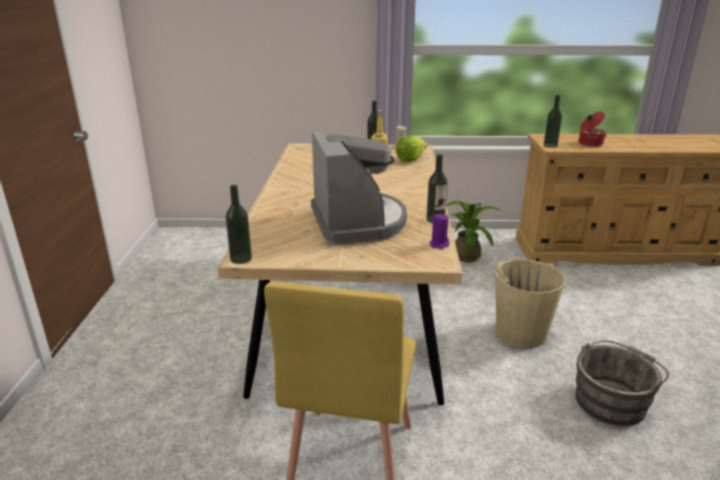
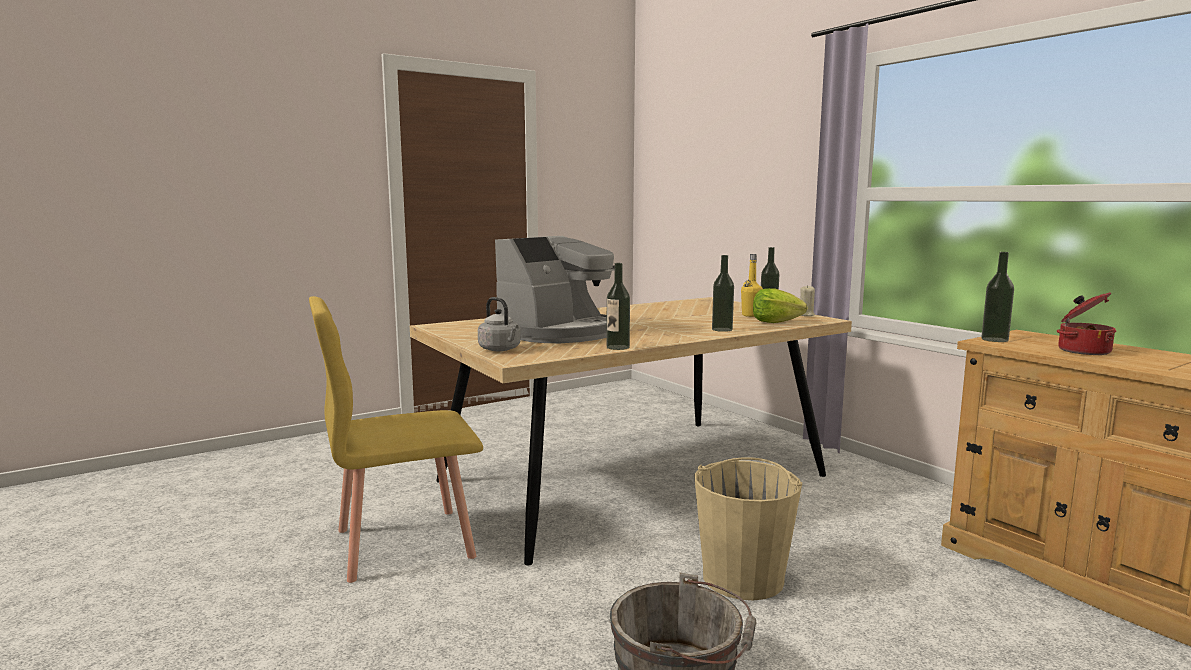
camera: 55 degrees right, 15 degrees down
(241, 259) = (431, 326): bottle -> bottle (722, 329)
(394, 257) = (501, 349): none -> grey kettle
(439, 244) = (556, 355): purple candle -> none
(466, 254) = (870, 500): potted plant -> none

